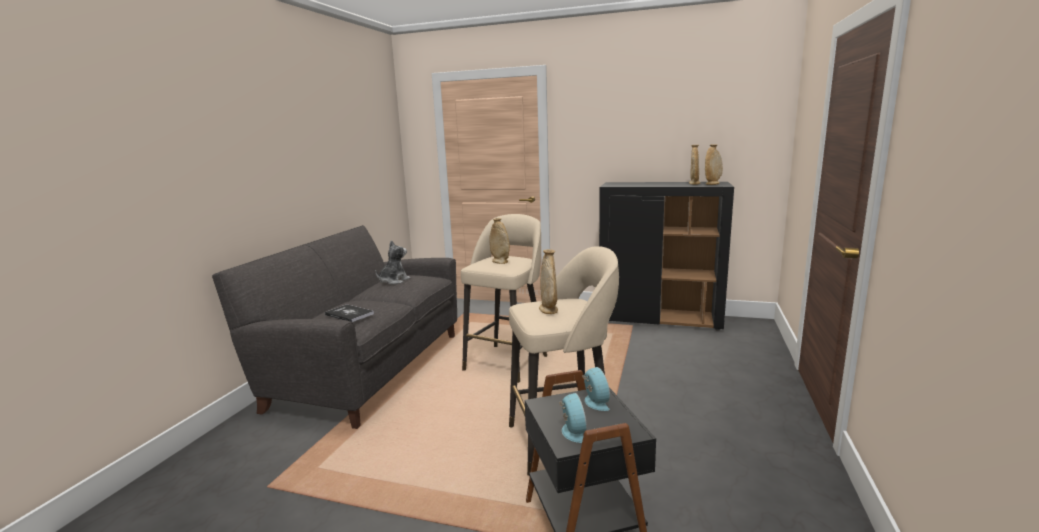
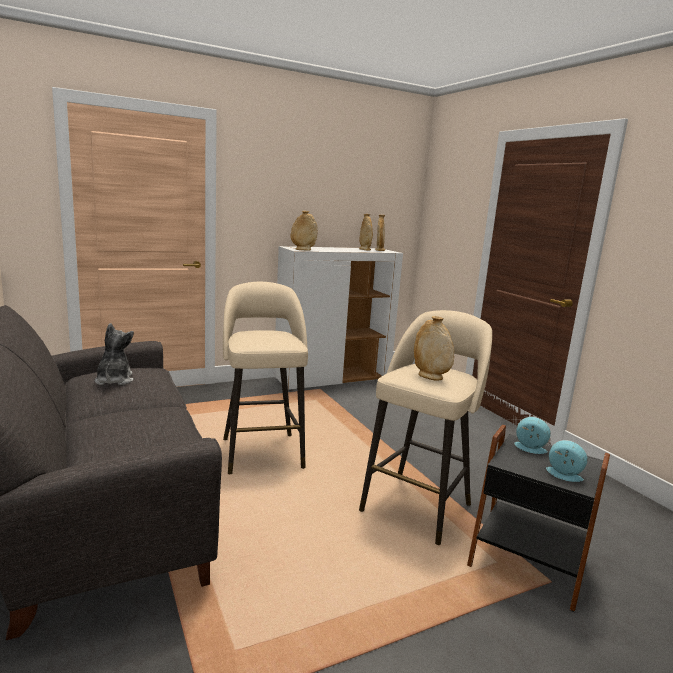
camera: 45 degrees left, 0 degrees up
(349, 314) = (152, 433): book -> none
(500, 262) = (267, 337): beige vase -> beige vase (303, 250)
(660, 319) = (333, 379): black cabinet -> white cabinet

